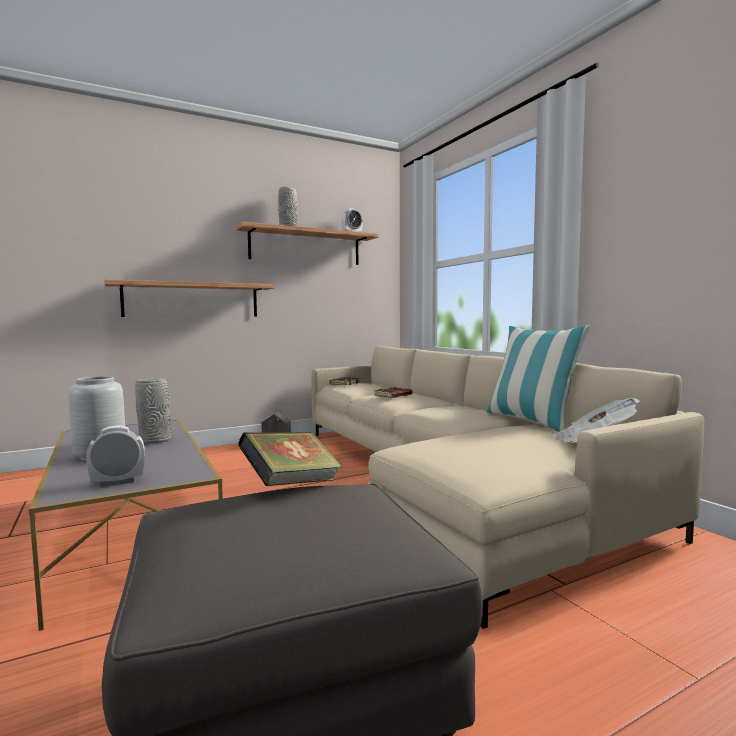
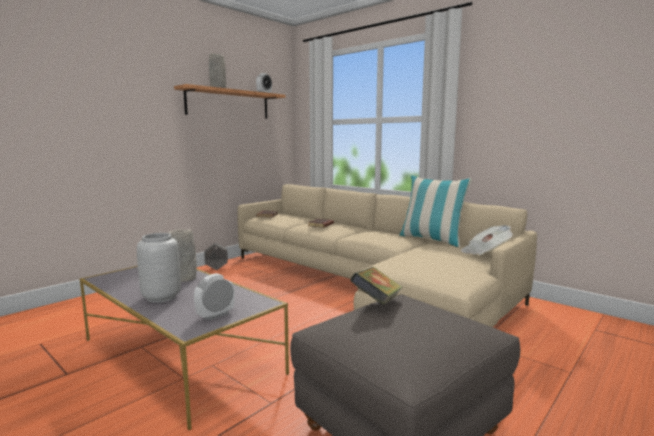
camera: 20 degrees left, 5 degrees up
(192, 300) = (141, 151): shelf -> none

